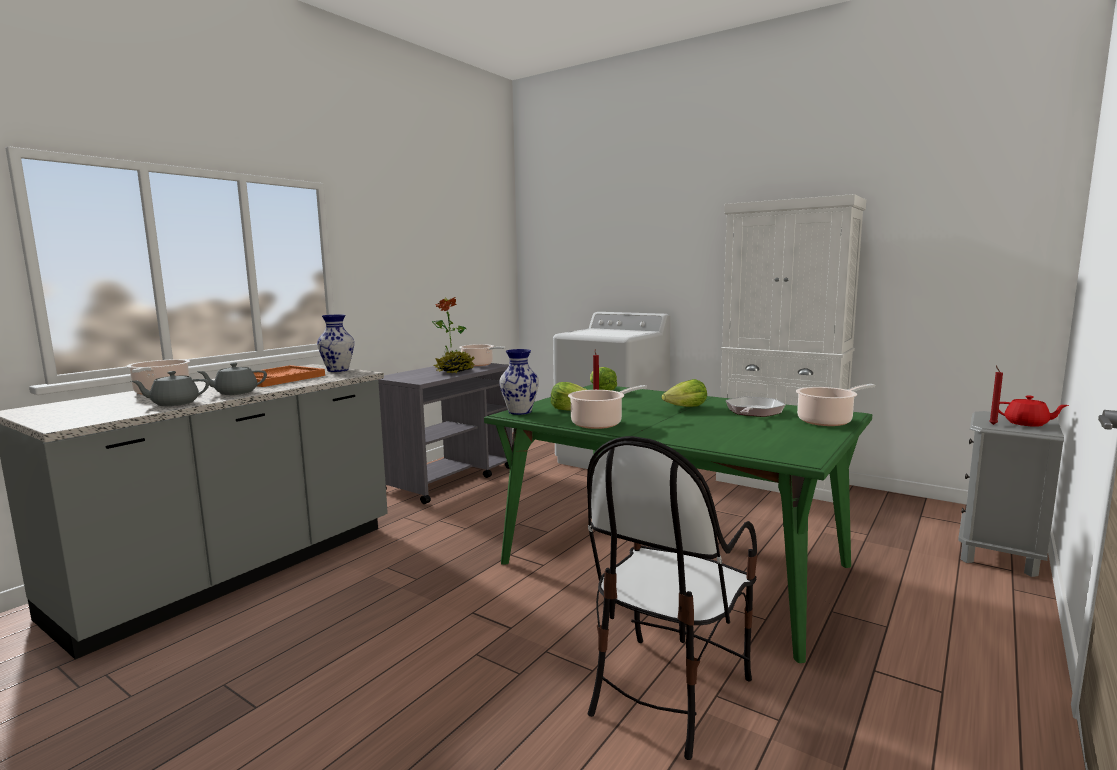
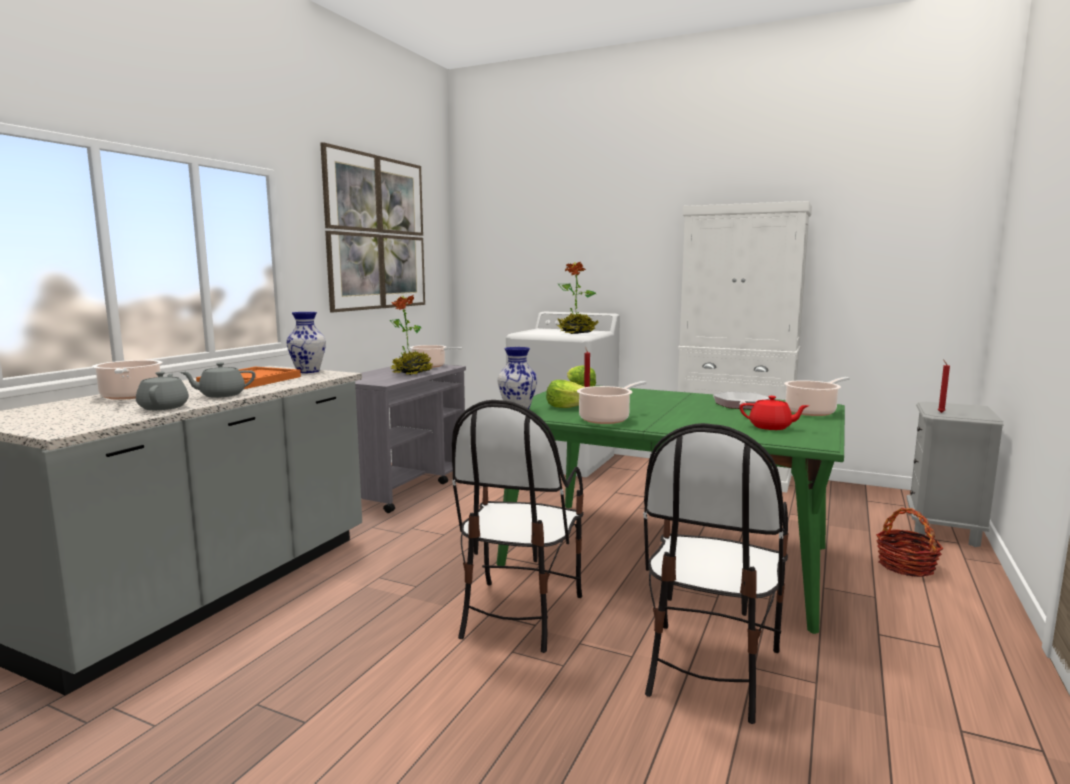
camera: 10 degrees left, 0 degrees up
(174, 403) = (164, 407): grey teapot -> grey teapot turned 105 degrees clockwise
(433, 239) = (377, 233): none -> picture
(499, 615) = (518, 614): none -> chair
(622, 334) = (577, 333): none -> potted plant
(686, 408) = (675, 403): lettuce -> none
(937, 593) = (905, 566): none -> basket
(1027, 424) = (968, 411): red teapot -> red teapot (771, 427)

